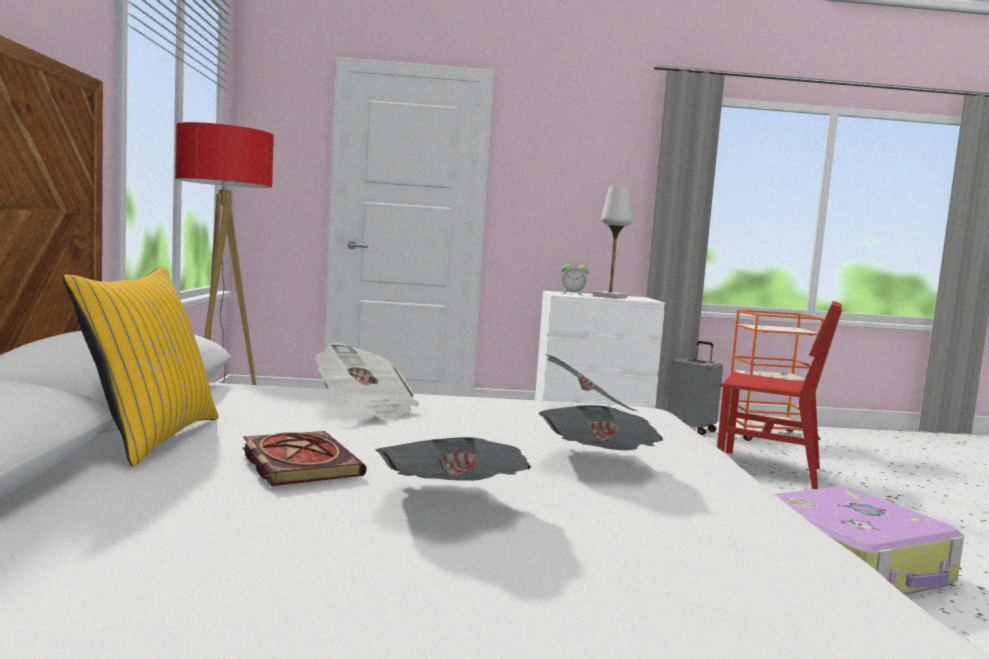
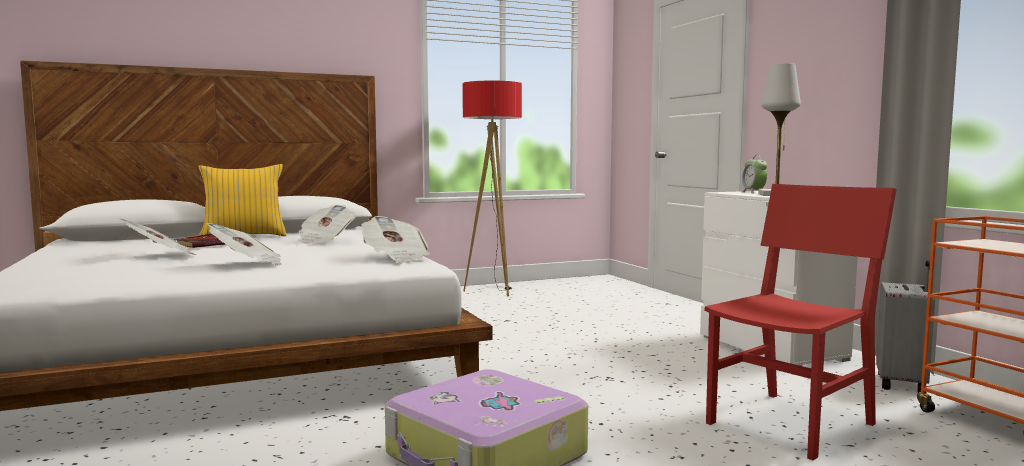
camera: 70 degrees right, 0 degrees up
(768, 469) = (791, 423): red chair -> red chair turned 135 degrees counterclockwise

